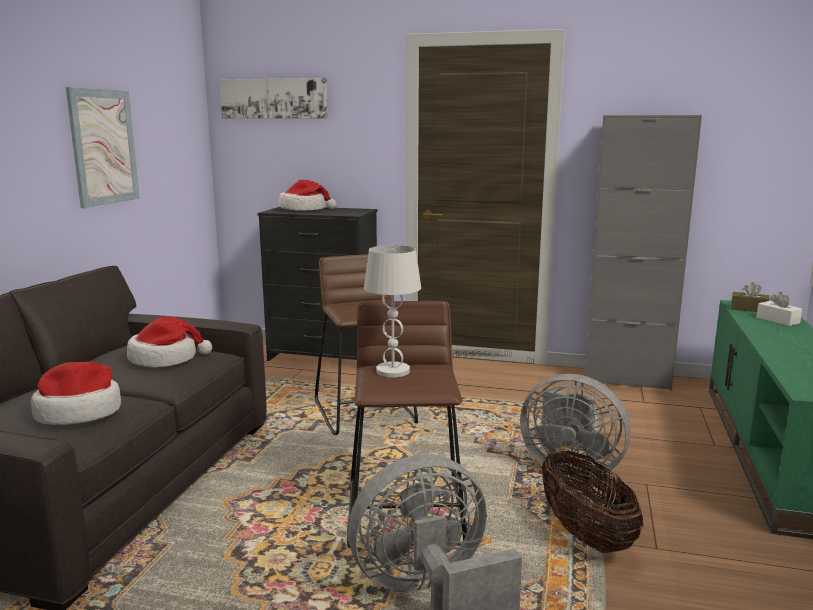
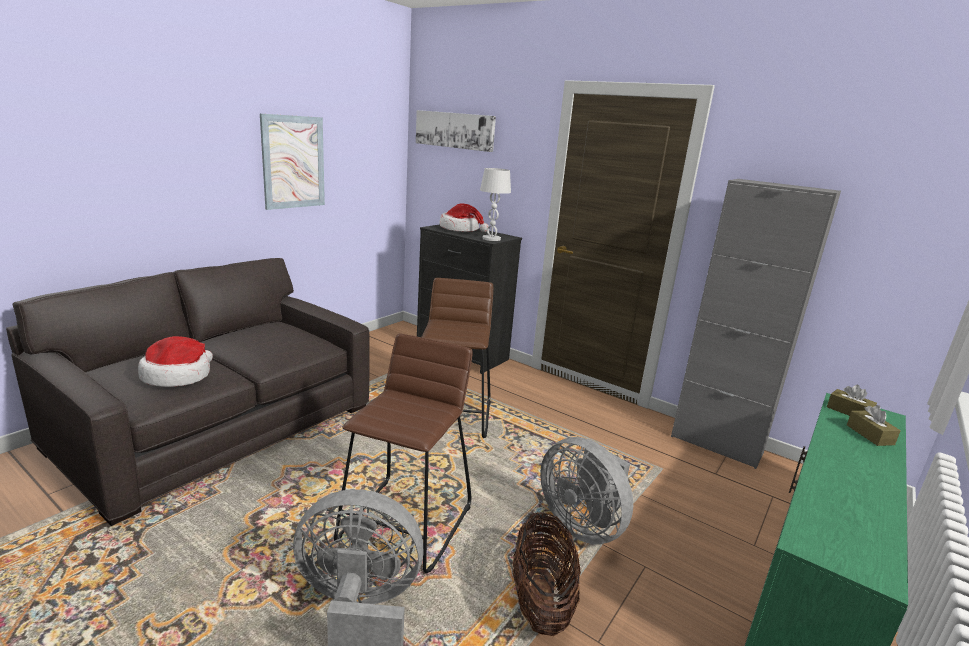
camera: 20 degrees right, 5 degrees up
(165, 359) = (282, 341): hat -> none
(393, 371) = (402, 402): white table lamp -> white table lamp (491, 239)
(777, 320) = (869, 435): white tissue box -> brown tissue box

